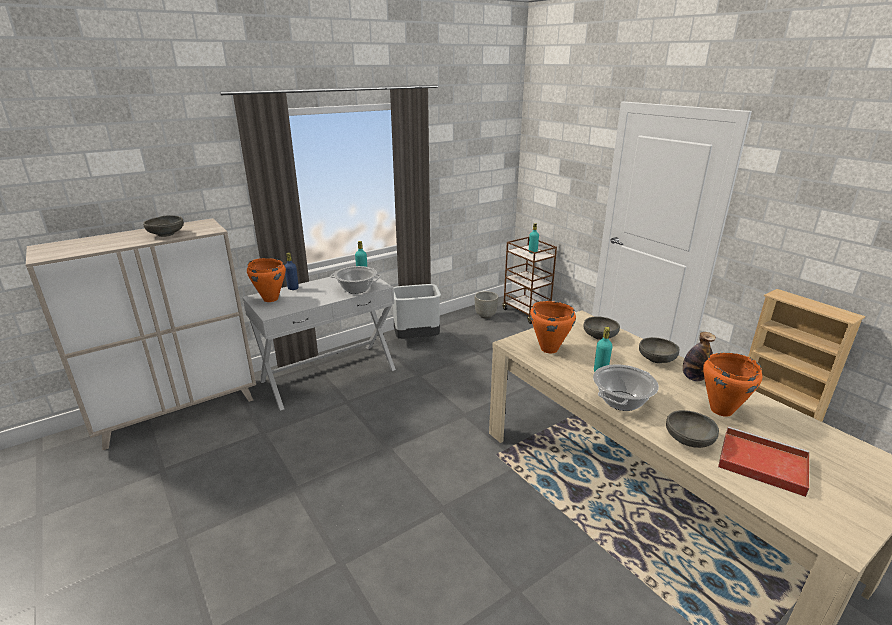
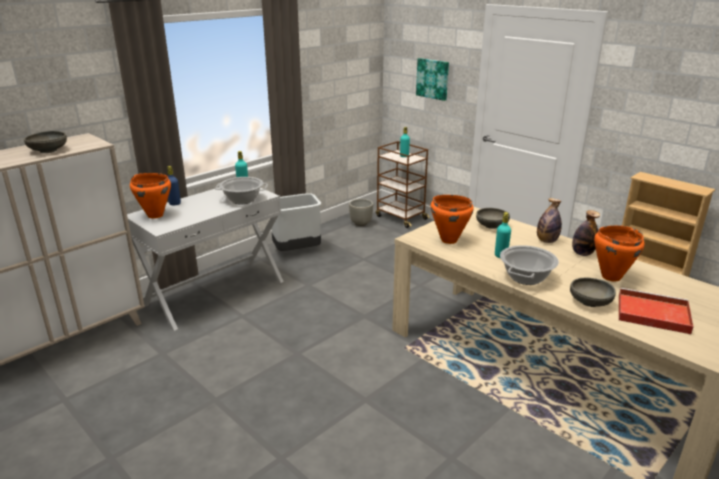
camera: 10 degrees left, 0 degrees up
(565, 176) = (433, 79): none -> picture
(656, 359) = (546, 241): grey bowl -> bottle

